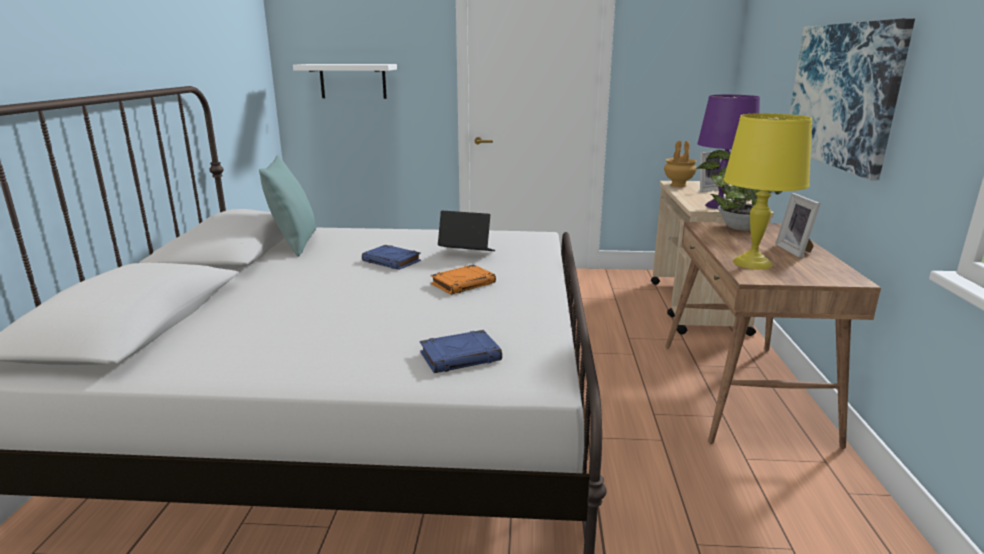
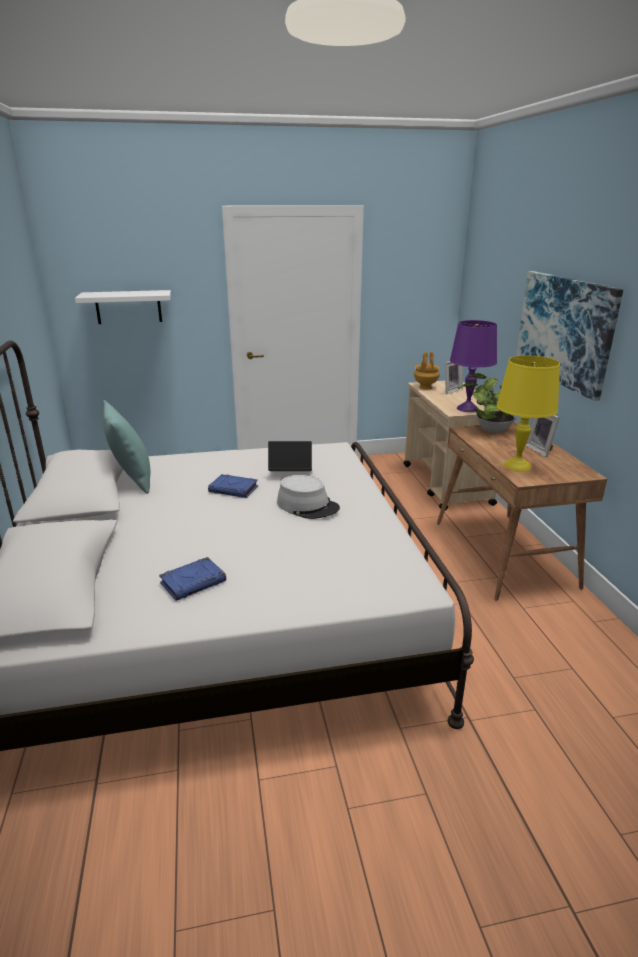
camera: 15 degrees left, 5 degrees up
(461, 356) = (350, 575): blue book -> blue book (193, 582)
(463, 283) = (308, 506): orange book -> grey hat

